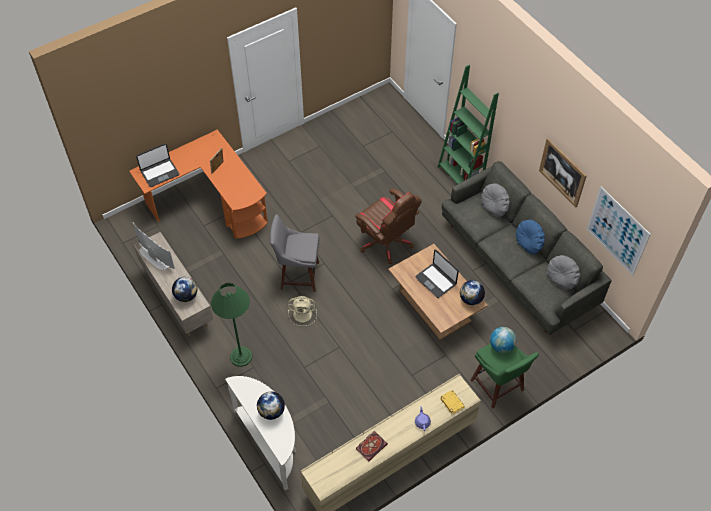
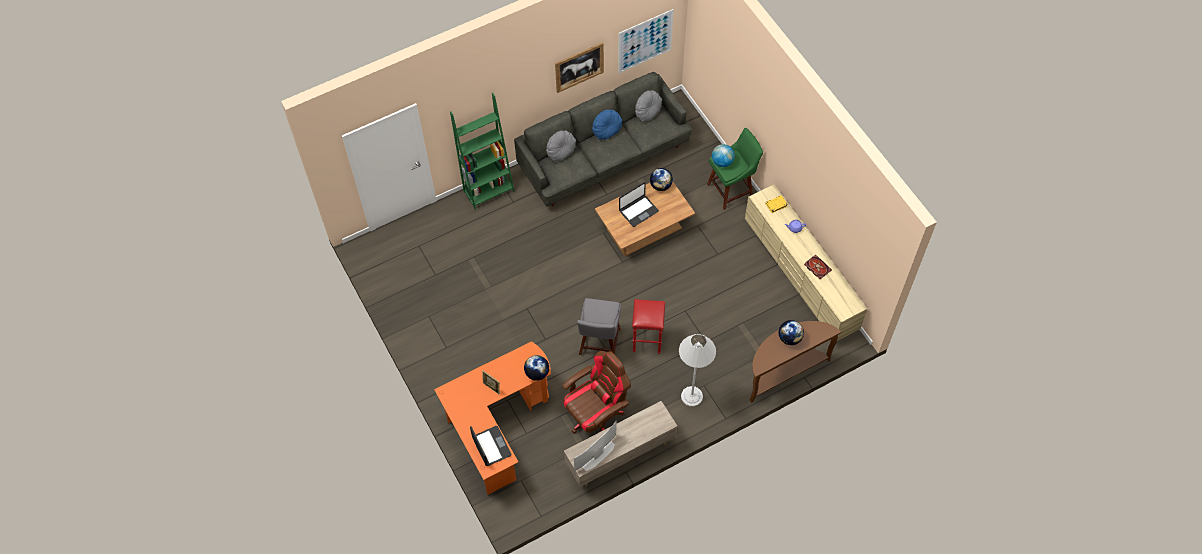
camera: 85 degrees left, 5 degrees up
(186, 296) = (648, 422): globe -> globe (537, 373)
(241, 356) = (691, 396): green floor lamp -> white floor lamp
(271, 443) = (783, 371): white console table -> brown console table
(303, 314) = (646, 340): beige fan -> red stool
(385, 242) = (566, 263): brown office chair -> brown office chair (596, 416)

